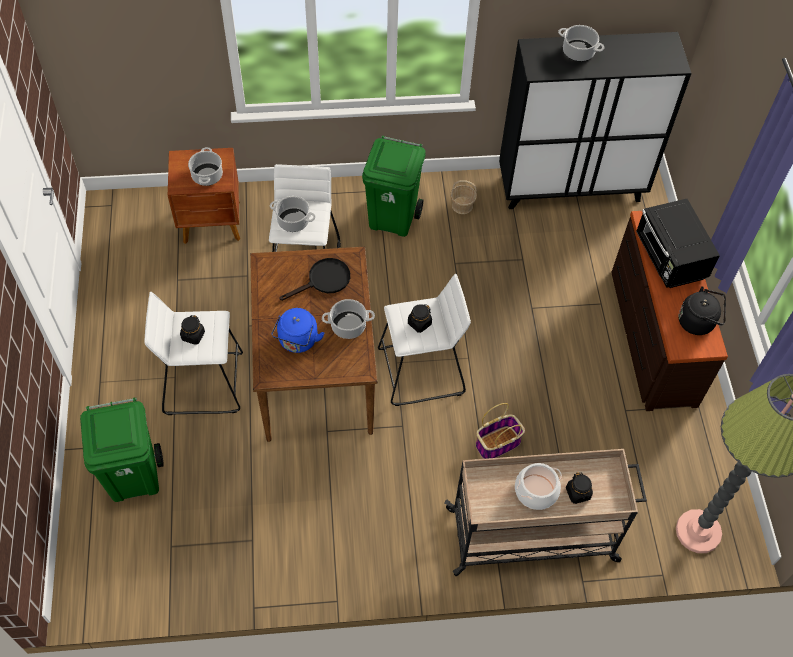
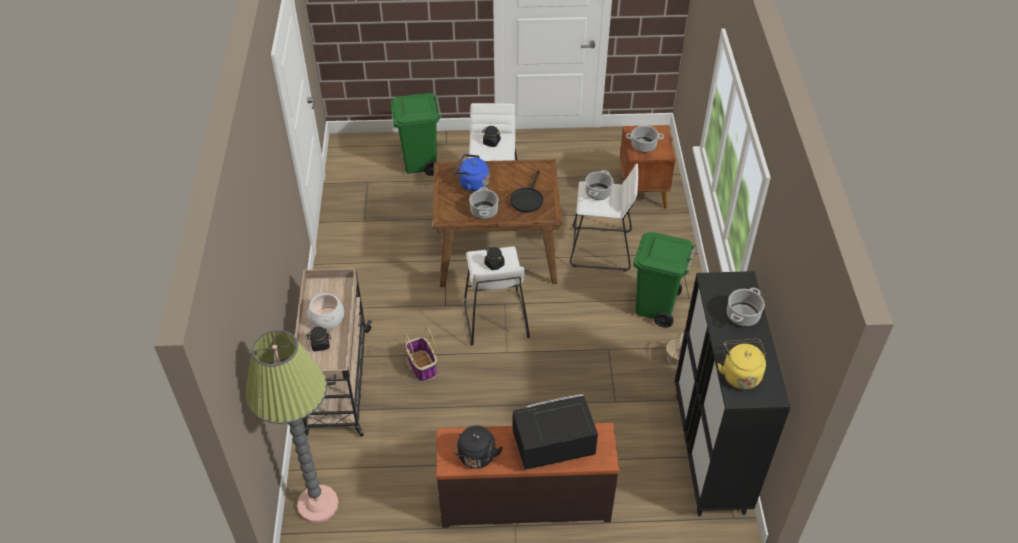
camera: 95 degrees right, 10 degrees down
(324, 280) = (527, 198): black frying pan -> black frying pan turned 45 degrees clockwise
(650, 60) = (740, 374): none -> yellow kettle

